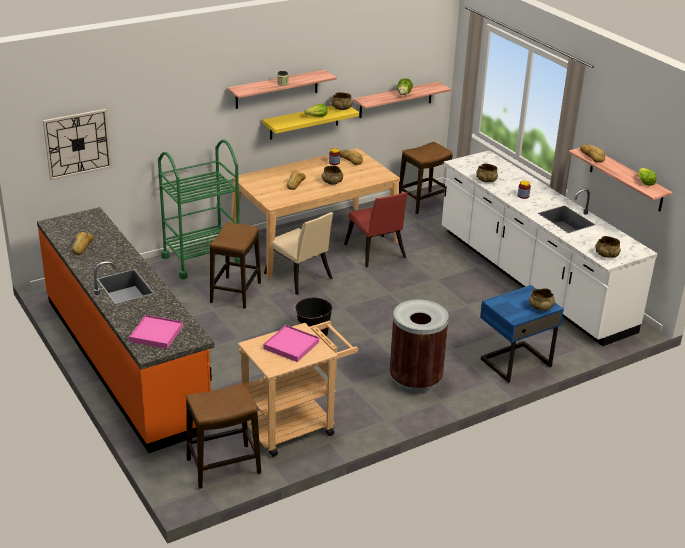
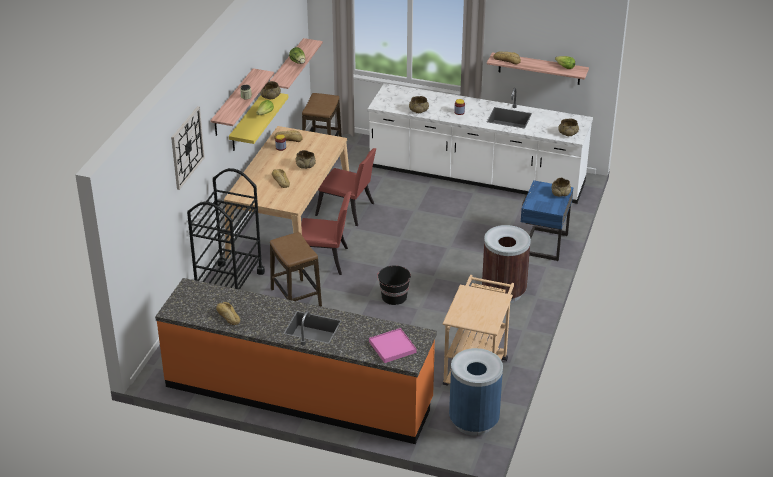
camera: 40 degrees left, 5 degrees up
(77, 144) = (144, 229): wall clock -> wall clock (187, 147)
(202, 259) = (229, 285): green cart -> black cart
(224, 466) = (473, 421): stool -> blue trash can
(291, 345) = (477, 304): pink tray -> none
(300, 278) = (324, 260): beige chair -> red chair

